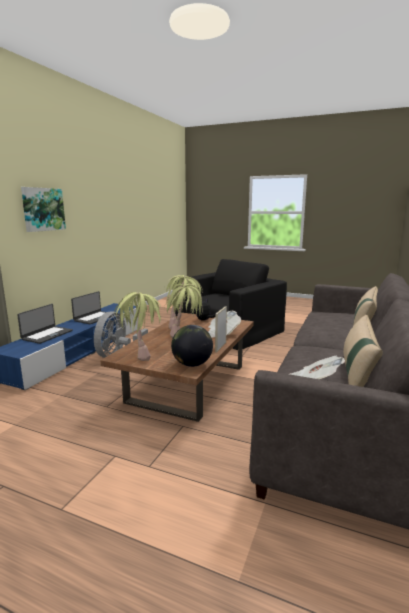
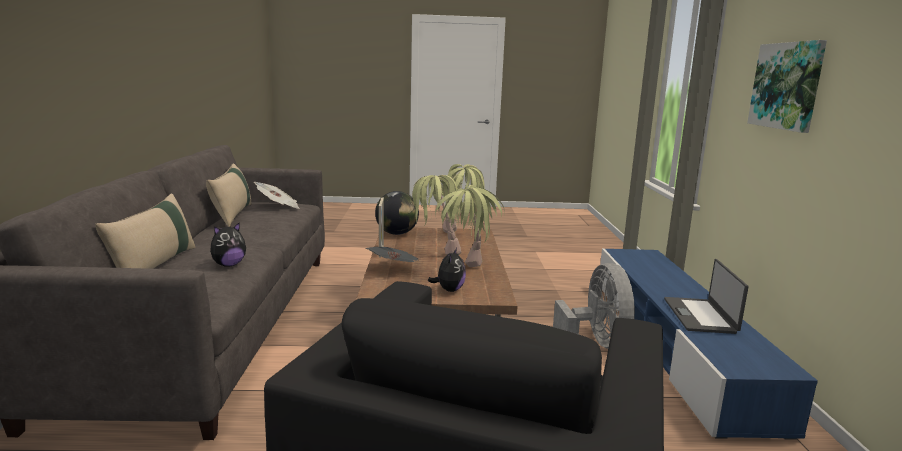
camera: 155 degrees right, 0 degrees up
(47, 335) = (663, 274): laptop -> none
(320, 321) = (228, 265): none -> plush toy

